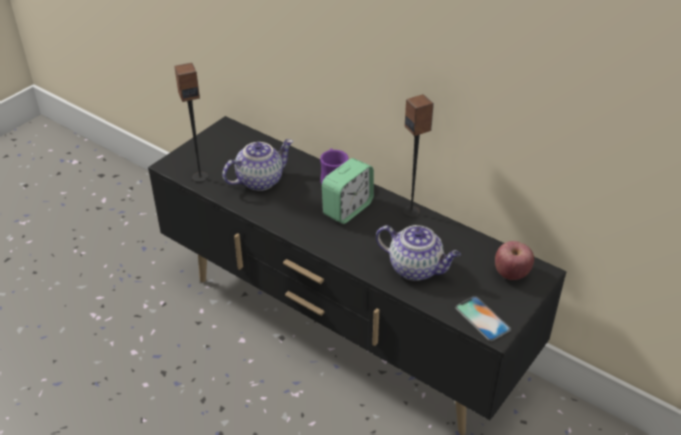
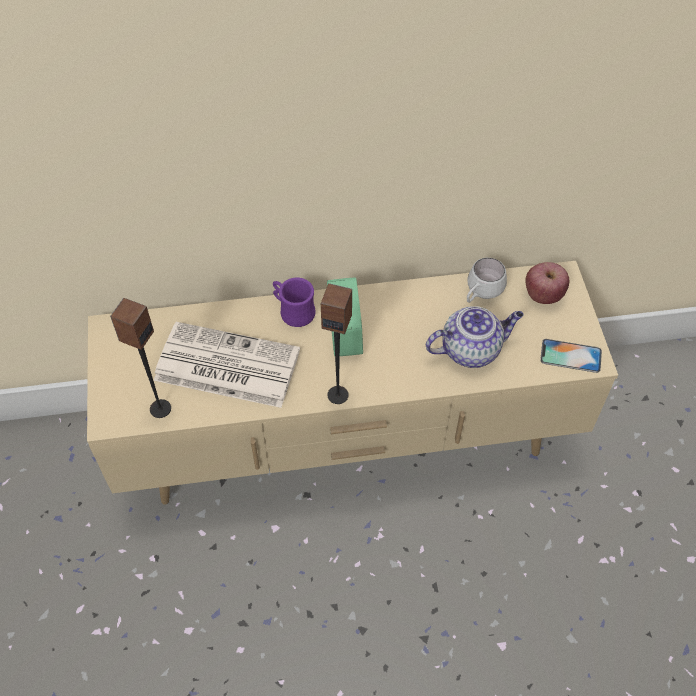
camera: 45 degrees left, 15 degrees up
(259, 180) = (225, 366): teapot -> newspaper
(342, 330) = (349, 442): black tv stand -> beige tv stand
(411, 211) = (400, 294): speaker -> speaker (338, 394)
(466, 245) = (481, 294): none -> white mug

